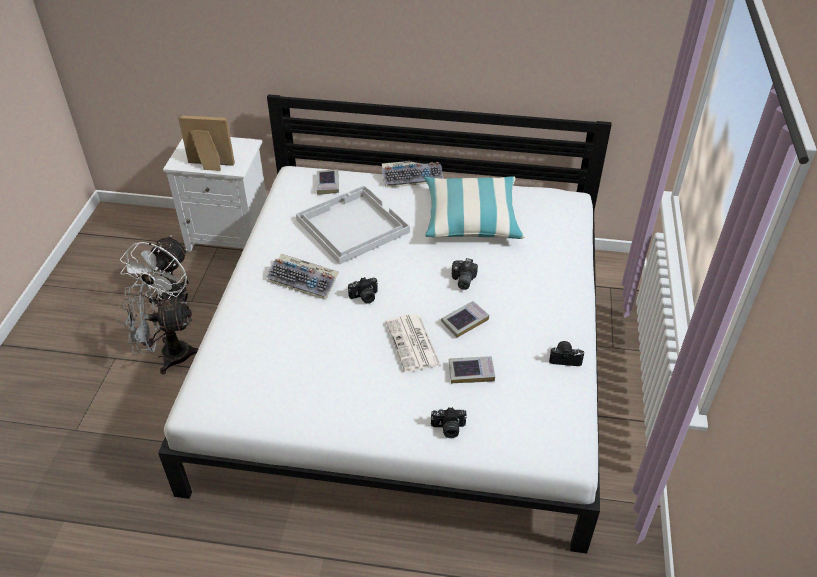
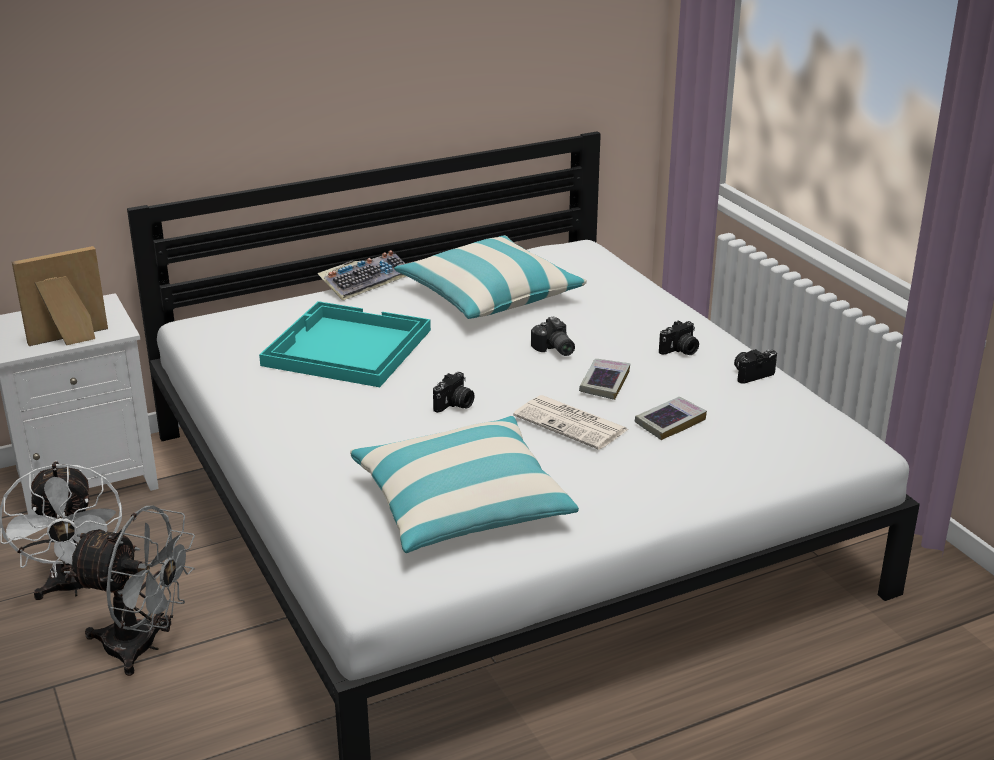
camera: 35 degrees left, 15 degrees down
(167, 356) = (143, 647): grey fan -> grey fan turned 120 degrees counterclockwise
(296, 373) = (462, 504): none -> pillow
(304, 281) = (353, 418): keyboard -> none
(327, 184) = (257, 320): book -> none
(351, 226) = (345, 348): white tray -> turquoise tray
(448, 429) = (712, 478): camera -> camera (680, 351)

